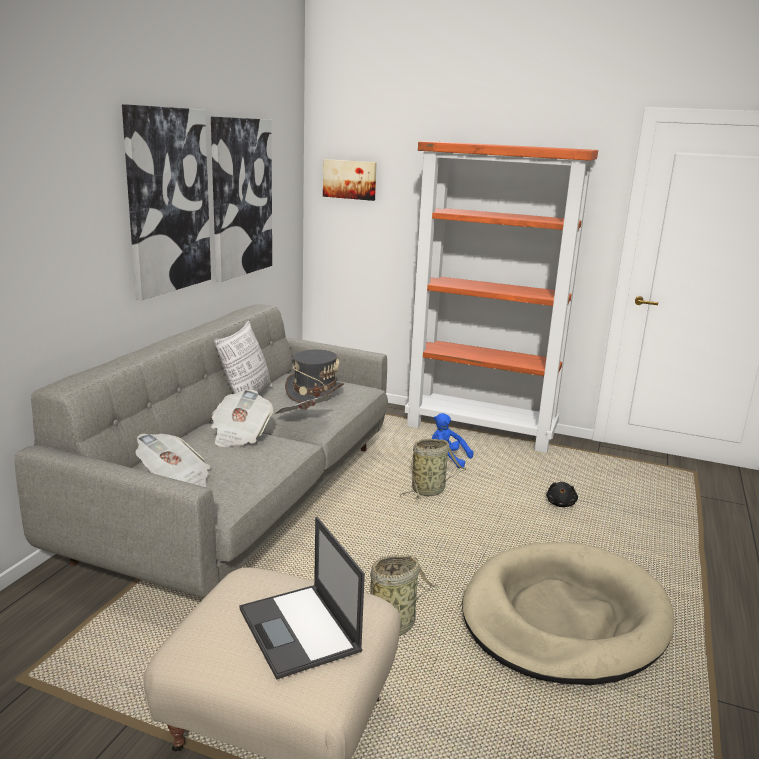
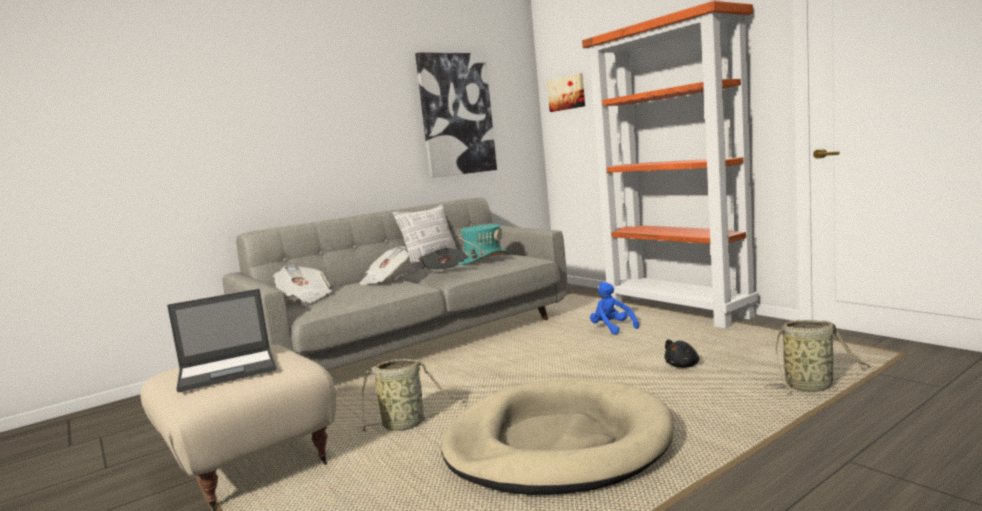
camera: 35 degrees right, 10 degrees down
(167, 201) = (371, 115): picture -> none
(300, 631) = (229, 370): laptop -> laptop turned 120 degrees counterclockwise
(314, 392) = (483, 259): grey hat -> turquoise hat
(430, 490) = (565, 347): basket -> basket (812, 386)

